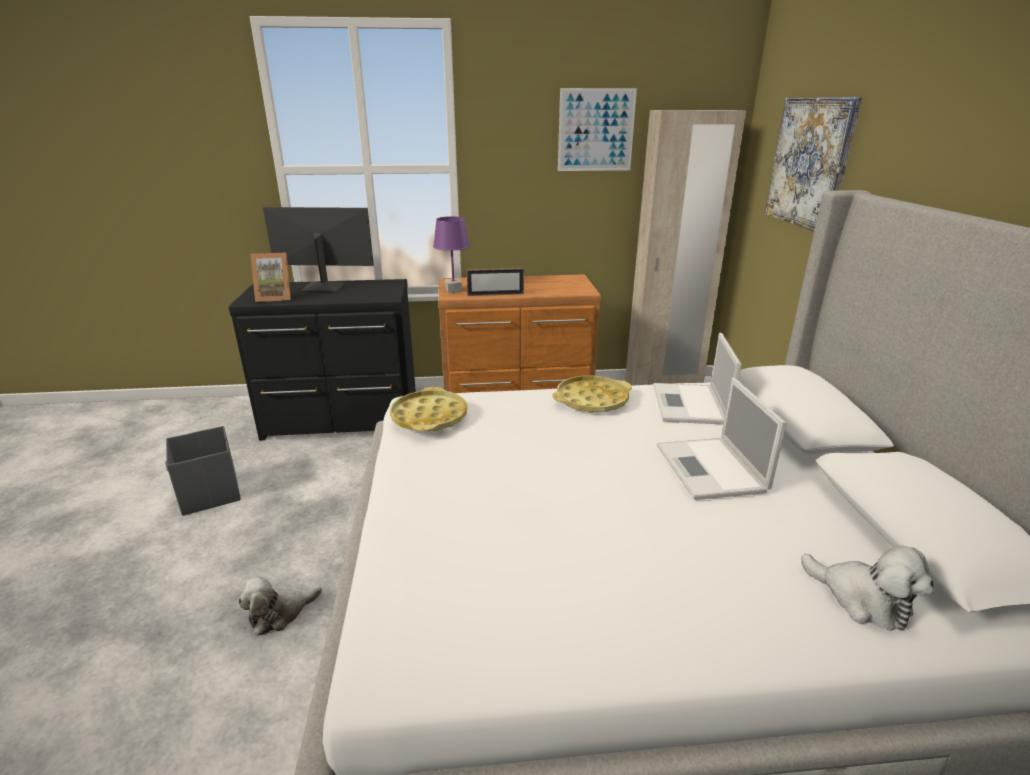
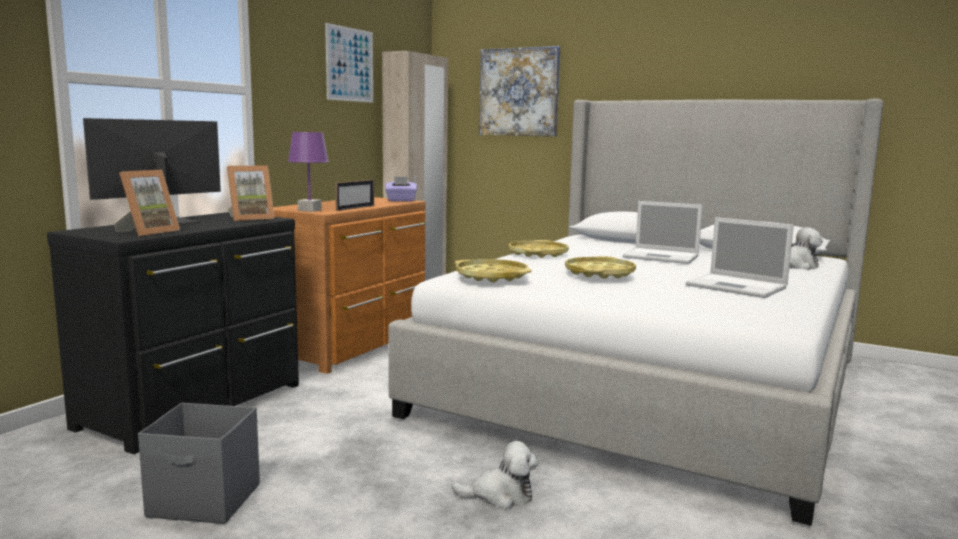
camera: 55 degrees left, 15 degrees down
(280, 614) = (500, 496): plush toy -> plush toy turned 90 degrees counterclockwise
(377, 294) = (250, 219): none -> picture frame
(522, 461) = (599, 273): none -> yellow tray
(580, 289) = (401, 200): none -> purple tissue box
(690, 405) = (581, 246): laptop -> laptop (738, 287)

